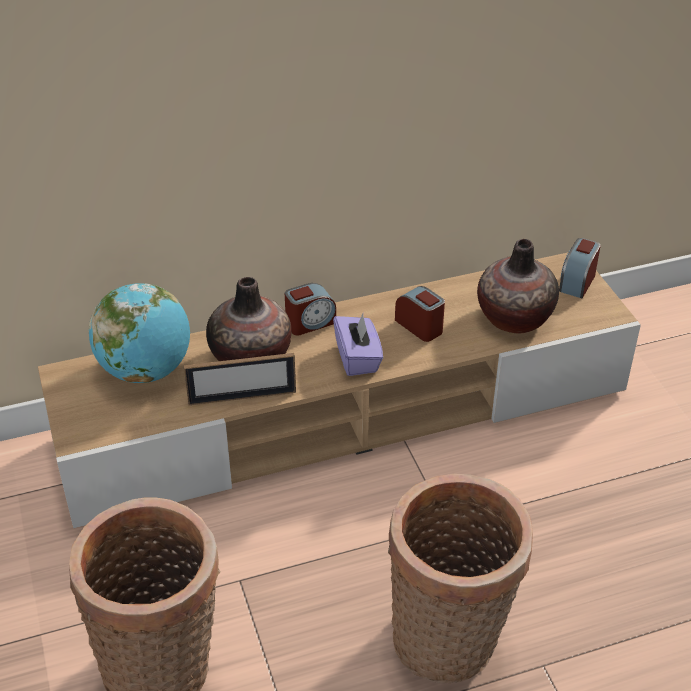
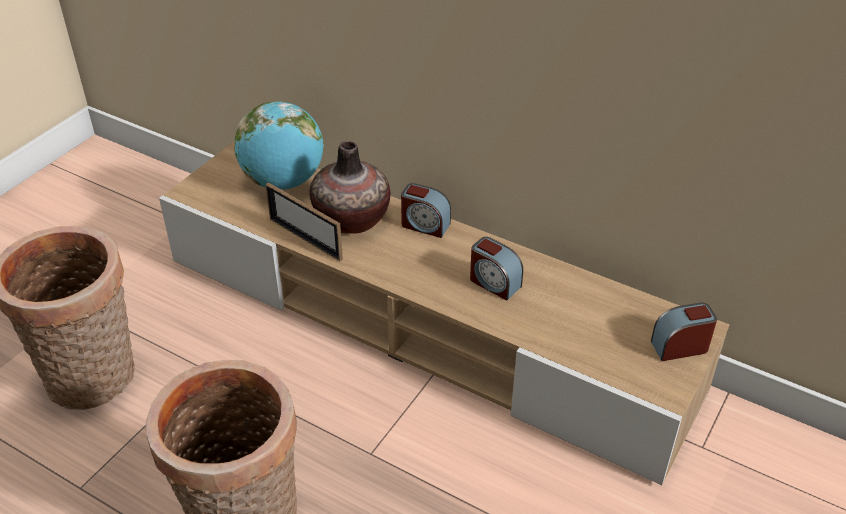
camera: 50 degrees right, 0 degrees up
(358, 358) = (414, 271): purple tissue box -> none
(420, 326) = (494, 283): alarm clock -> alarm clock turned 120 degrees clockwise
(514, 318) = (576, 331): vase -> none

